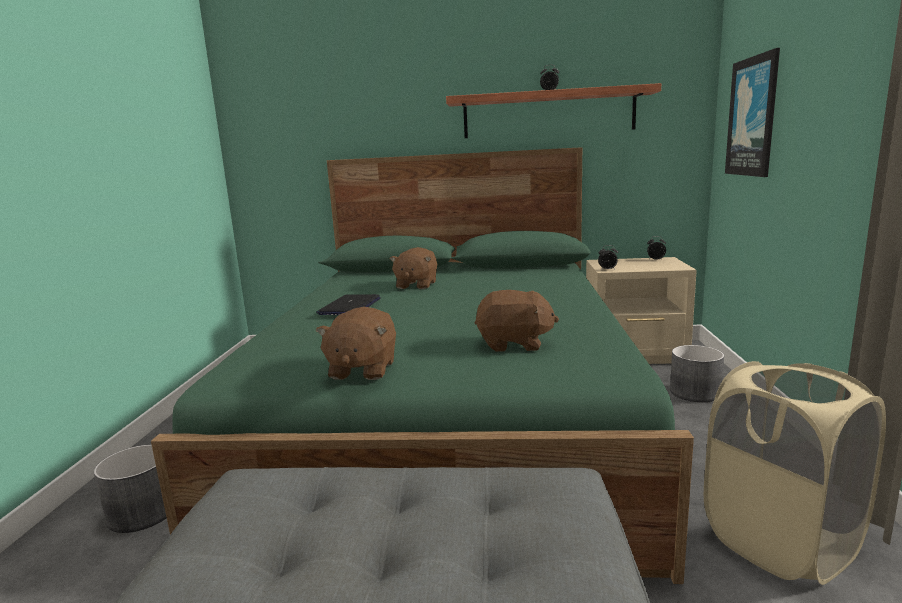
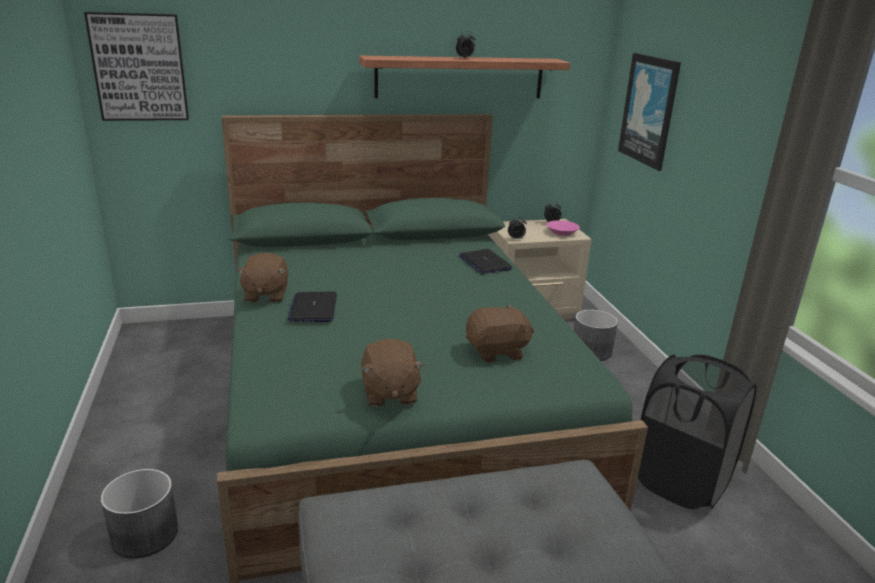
camera: 20 degrees left, 10 degrees up
(265, 123) = (139, 67): none -> picture
(416, 285) = (351, 269): brown plush toy -> brown plush toy (265, 295)
(556, 282) = (484, 263): none -> laptop
(664, 265) = (562, 233): none -> pink bowl
(780, 542) = (680, 481): beige laundry basket -> black laundry basket

